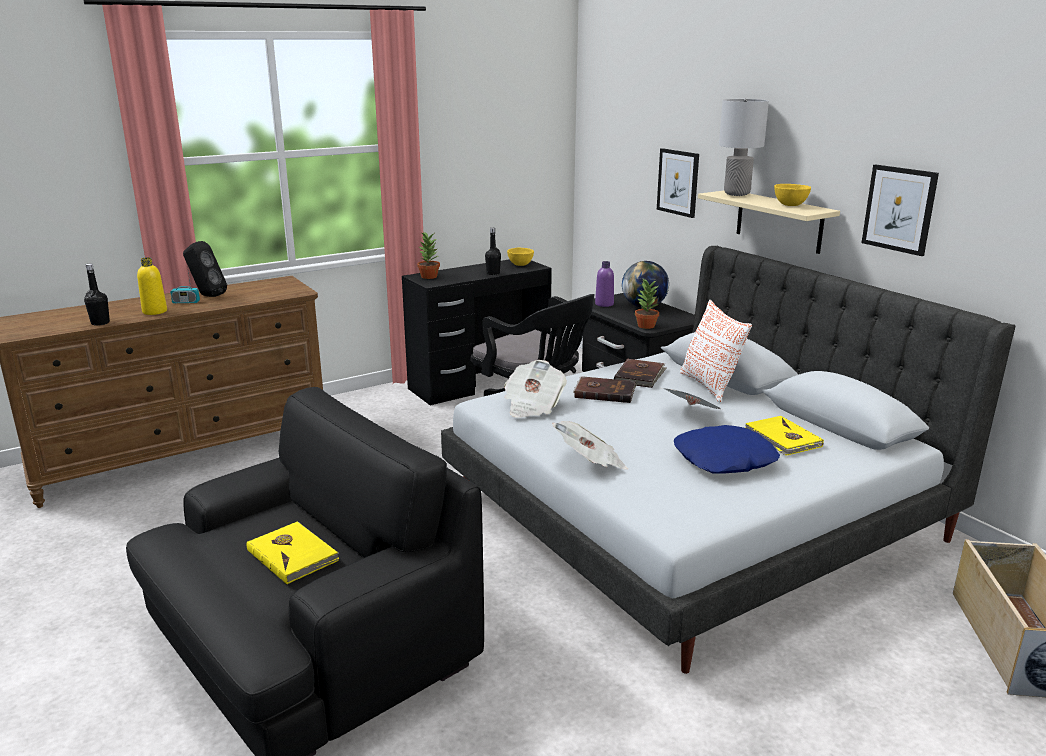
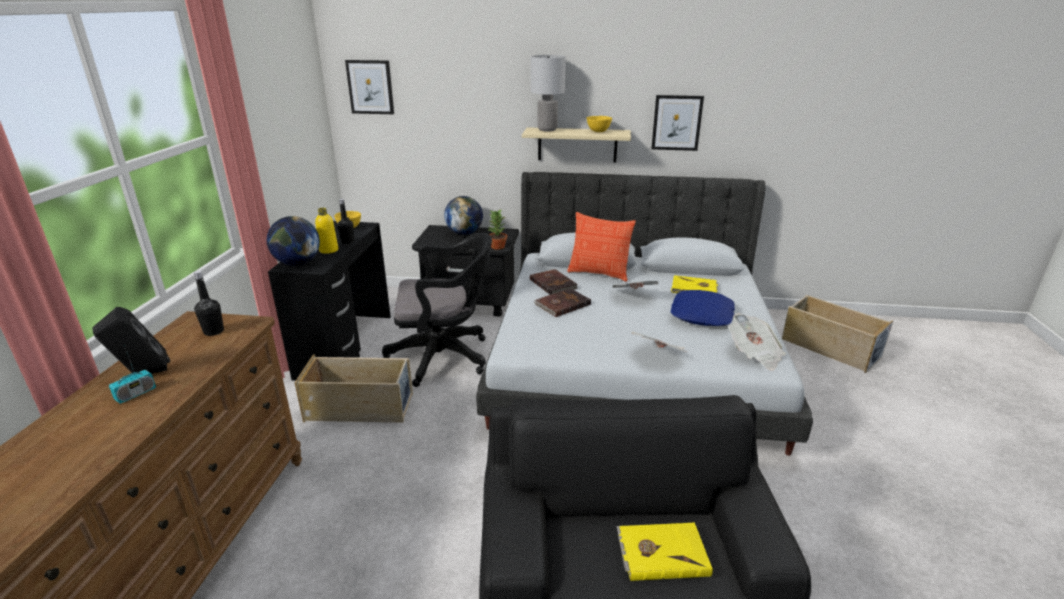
camera: 50 degrees left, 5 degrees up
(100, 323) = (77, 479): black bottle -> black bottle (214, 331)
(155, 311) = (123, 424): yellow bottle -> yellow bottle (328, 250)
(414, 426) = (361, 407): none -> beige storage box
(428, 276) = (297, 263): potted plant -> globe
(532, 406) = (549, 336): newspaper -> newspaper (754, 354)
(604, 304) = (435, 240): purple bottle -> none
(678, 182) = (469, 128): picture -> picture (370, 87)
(710, 386) = (599, 273): white pillow -> orange pillow

